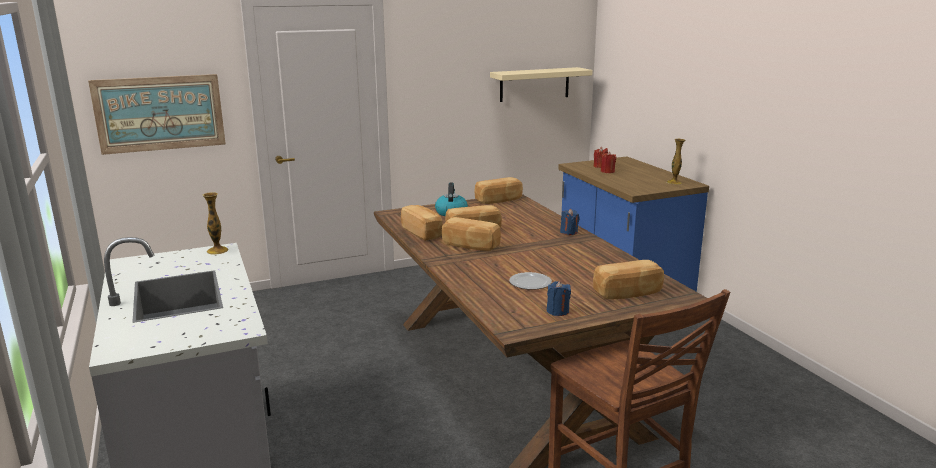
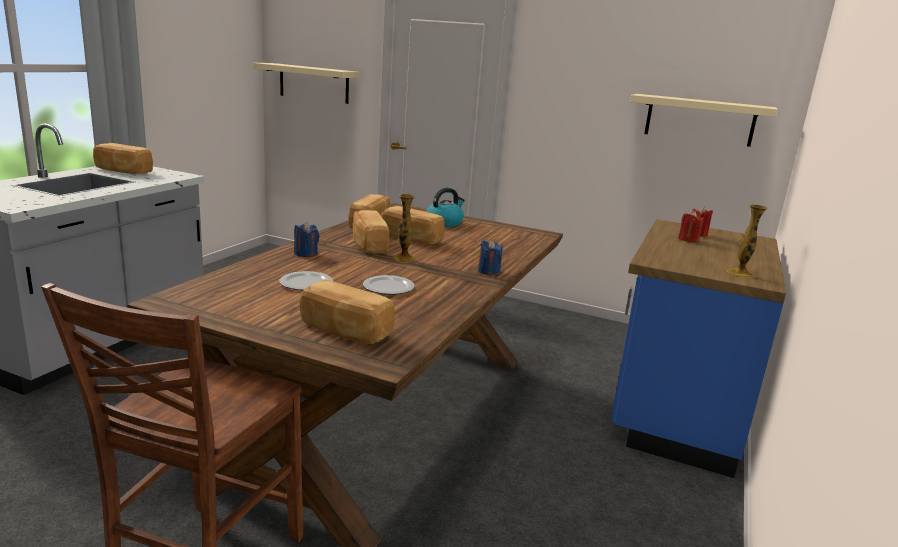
camera: 45 degrees right, 0 degrees up
(160, 113) = (314, 83): picture -> beige shelf
(217, 250) = (178, 175): vase -> vase (404, 259)
(499, 200) = (519, 230): bread -> bread (123, 171)
(557, 311) = (242, 308): blue candle -> blue candle (306, 253)
(566, 264) = (387, 287): none -> plate

